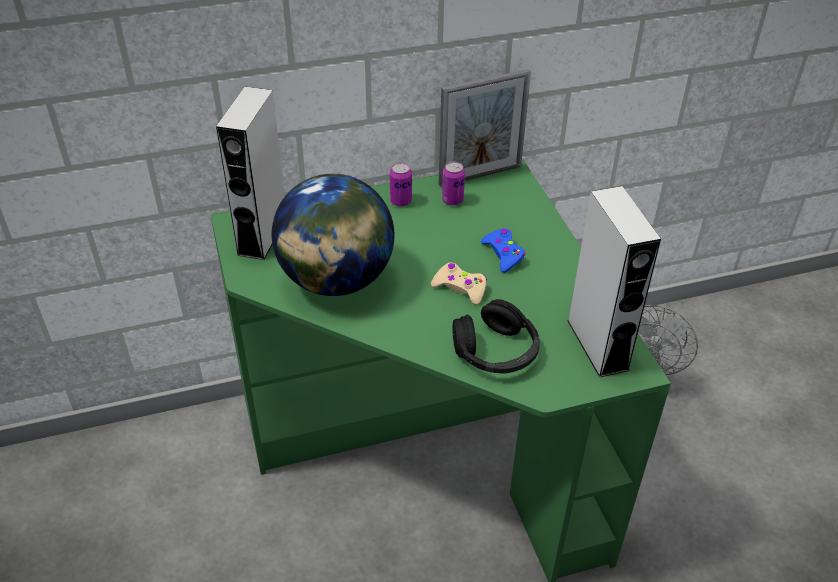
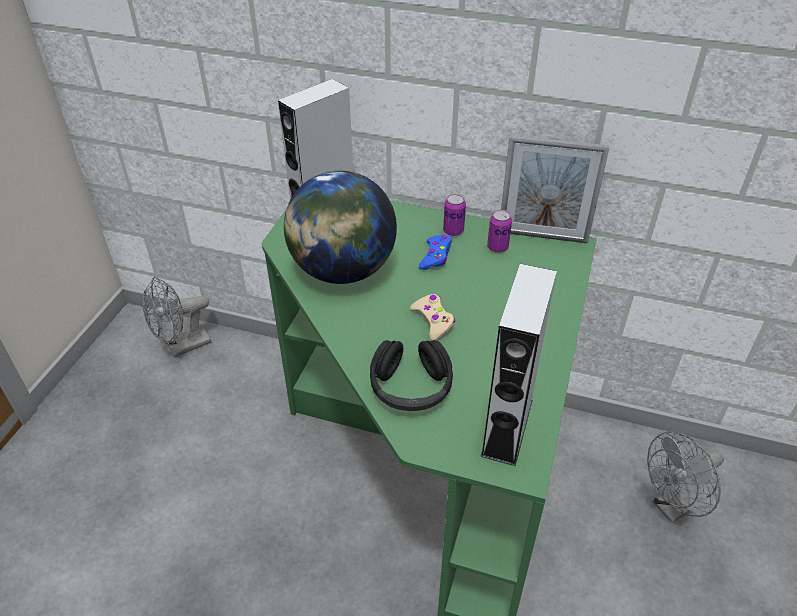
camera: 35 degrees right, 0 degrees up
(76, 469) = (182, 347): none -> grey fan
(503, 254) = (498, 310): blue game controller -> blue game controller (436, 256)

